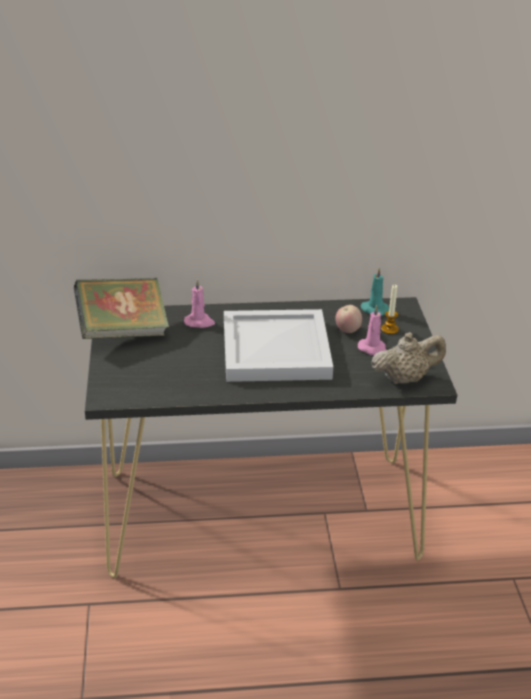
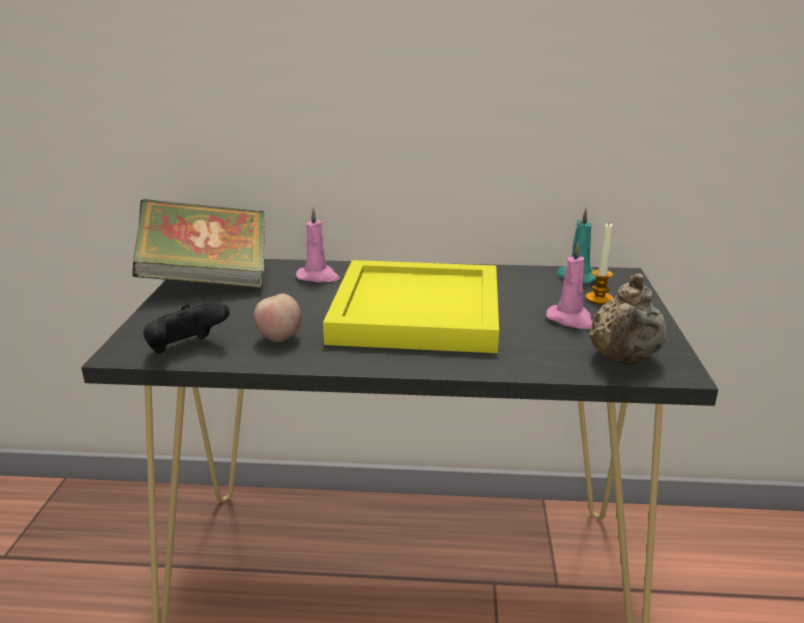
camera: 10 degrees right, 10 degrees down
(142, 392) = (186, 350): none -> black game controller
(277, 349) = (420, 311): white tray -> yellow tray
(348, 330) = (533, 297): apple -> apple (280, 339)
(405, 378) = (622, 360): beige teapot -> beige teapot turned 120 degrees clockwise

